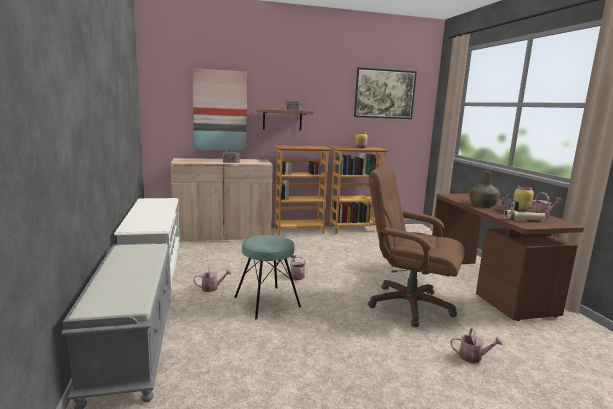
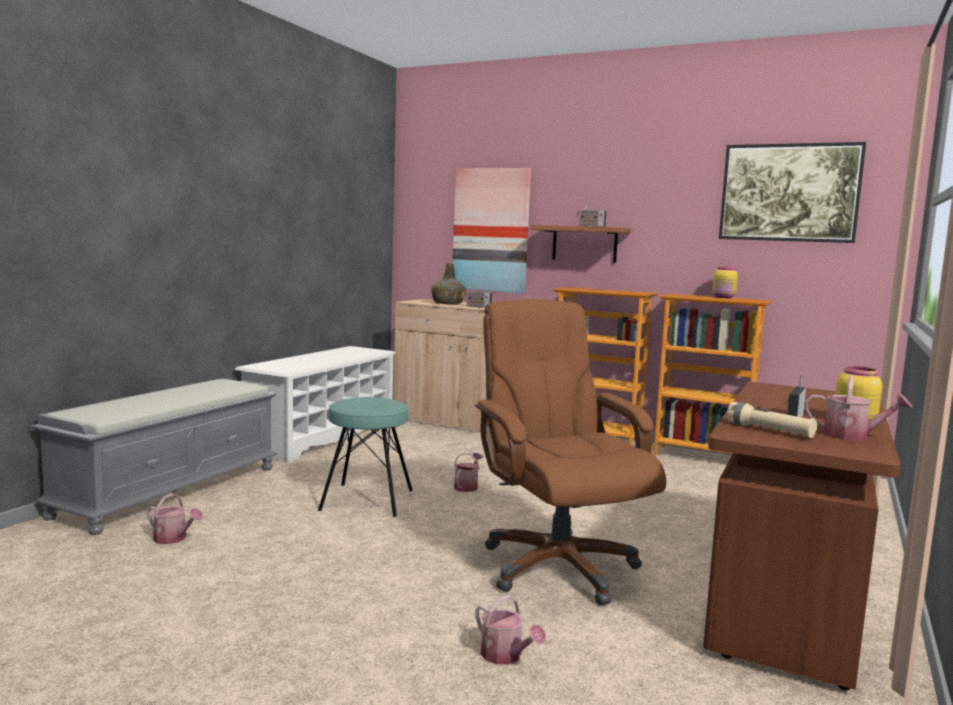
camera: 40 degrees right, 5 degrees down
(212, 288) = (339, 470): watering can -> watering can (173, 539)
(483, 204) = (786, 404): green bottle -> green bottle (448, 303)

